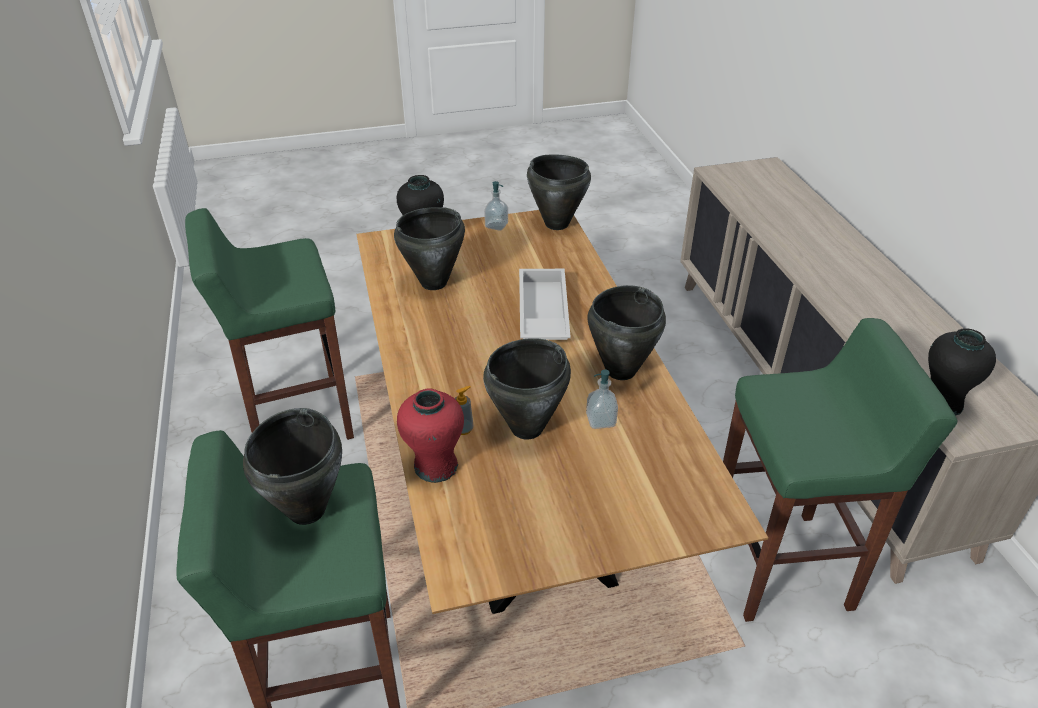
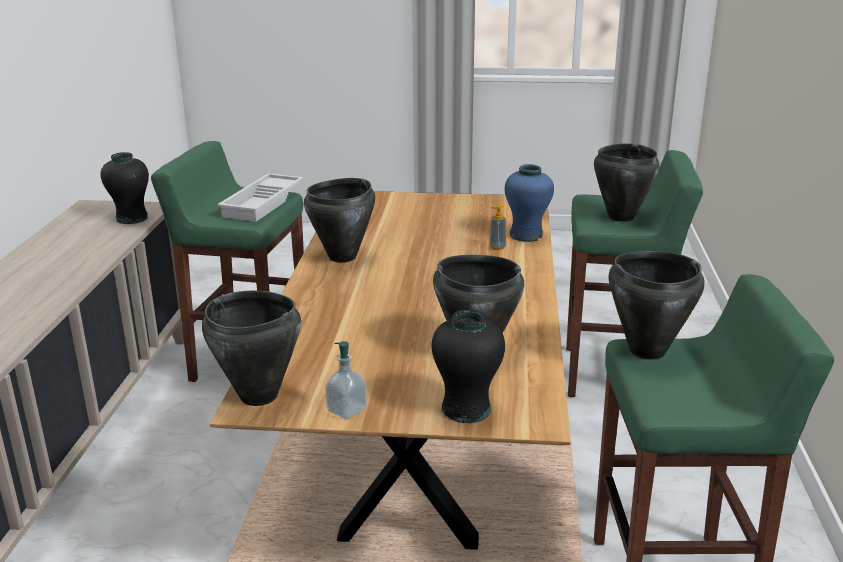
camera: 160 degrees left, 15 degrees down
(435, 466) = (526, 235): red vase -> blue vase
(527, 428) = (446, 241): black cooking pot -> black cooking pot (646, 350)
(541, 313) = (374, 304): white tray -> white tray (264, 203)
(600, 420) = (388, 237): soap dispenser -> none

